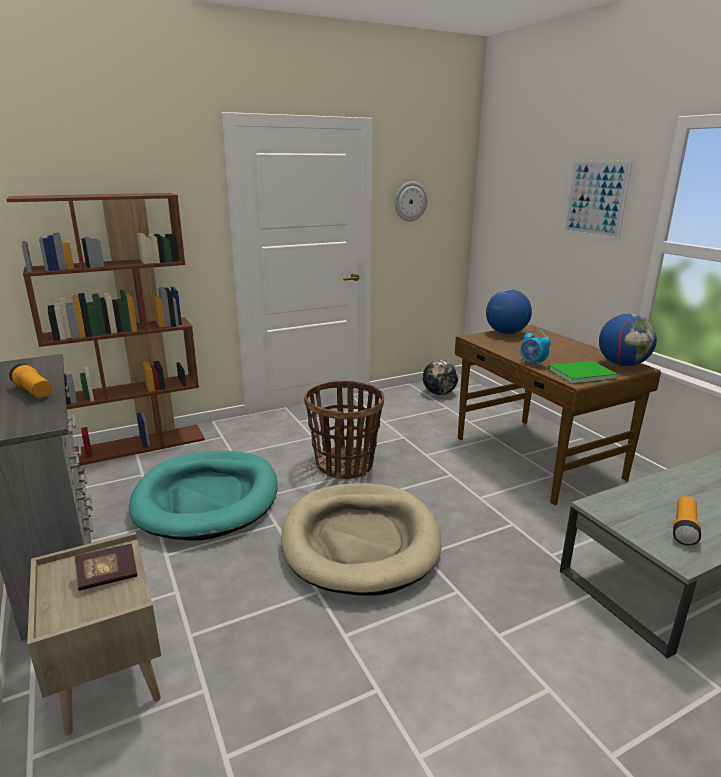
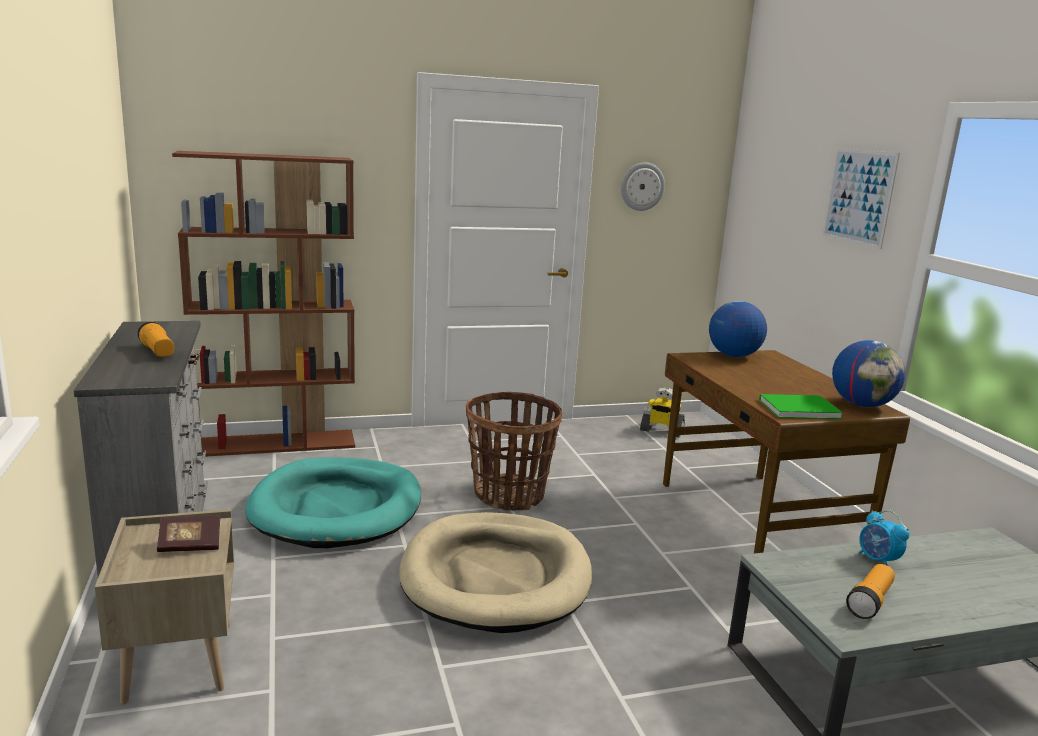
camera: 10 degrees right, 5 degrees down
(439, 393) = (661, 431): globe -> toy robot
(532, 363) = (744, 391): alarm clock -> alarm clock (878, 560)

